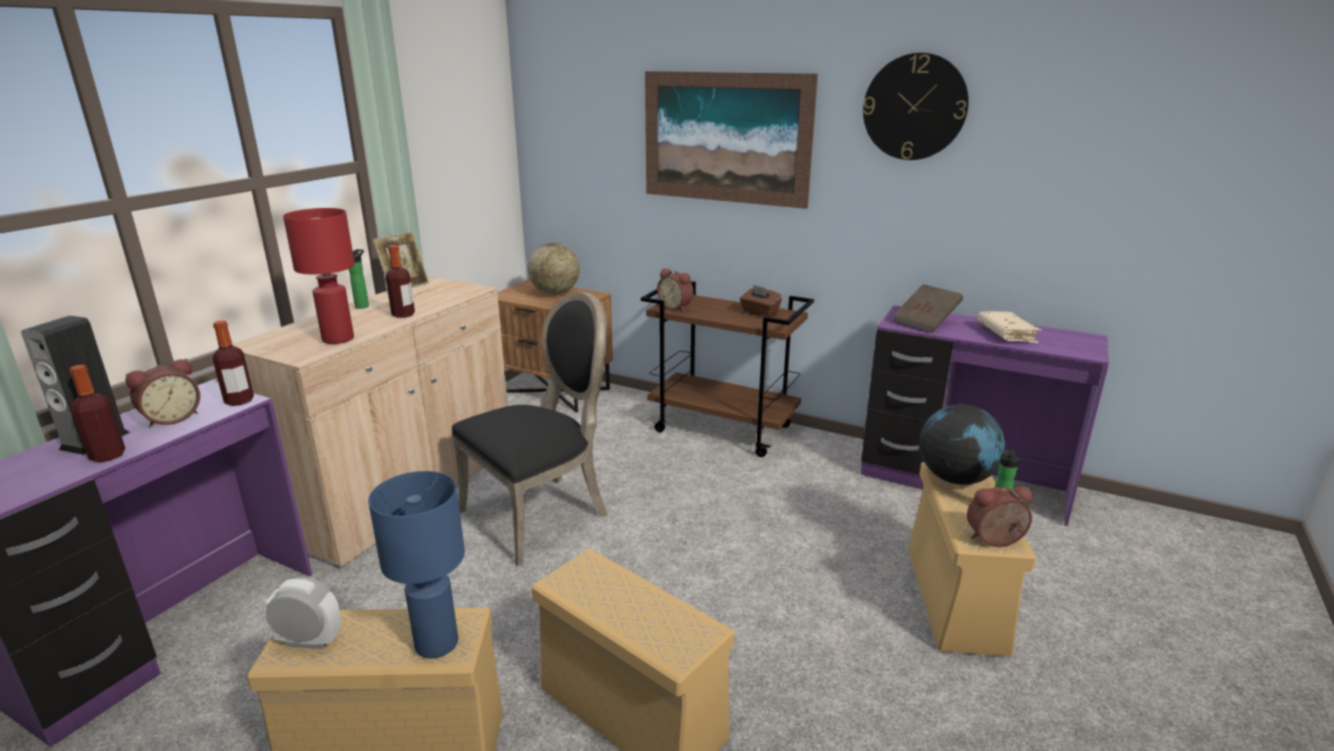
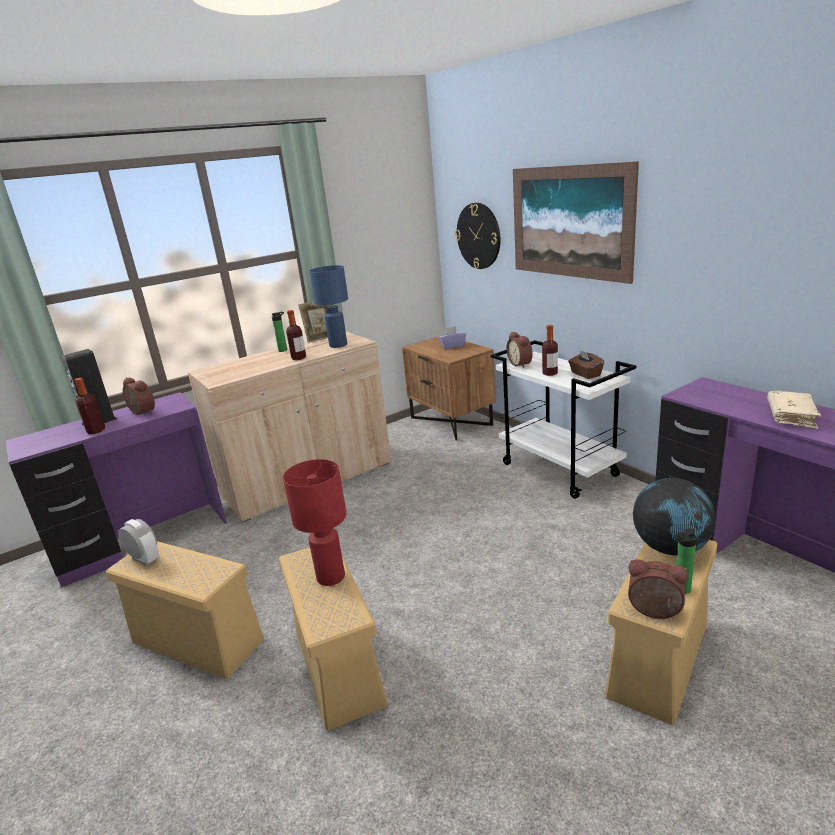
camera: 30 degrees right, 0 degrees up
(171, 418) = (141, 413): alarm clock -> alarm clock turned 120 degrees counterclockwise
(239, 401) = (179, 406): bottle -> bottle (550, 373)
(337, 339) = (246, 372): red table lamp -> red table lamp (330, 577)
(438, 643) = (200, 579): blue table lamp -> blue table lamp (339, 345)
(541, 513) = (380, 511): black chair -> none
(555, 293) = (452, 346): globe -> purple tissue box
(724, 429) = (560, 470): brown cart -> white cart
(914, 107) = (722, 187): wall clock -> wall clock (478, 236)
(926, 322) = (715, 396): brown book -> none

